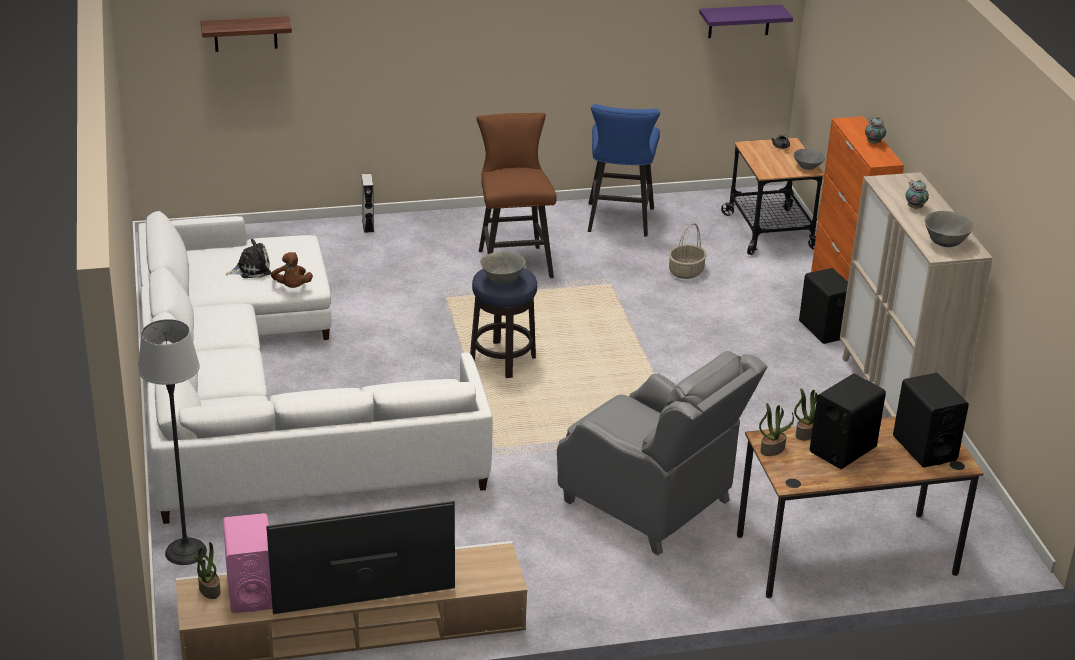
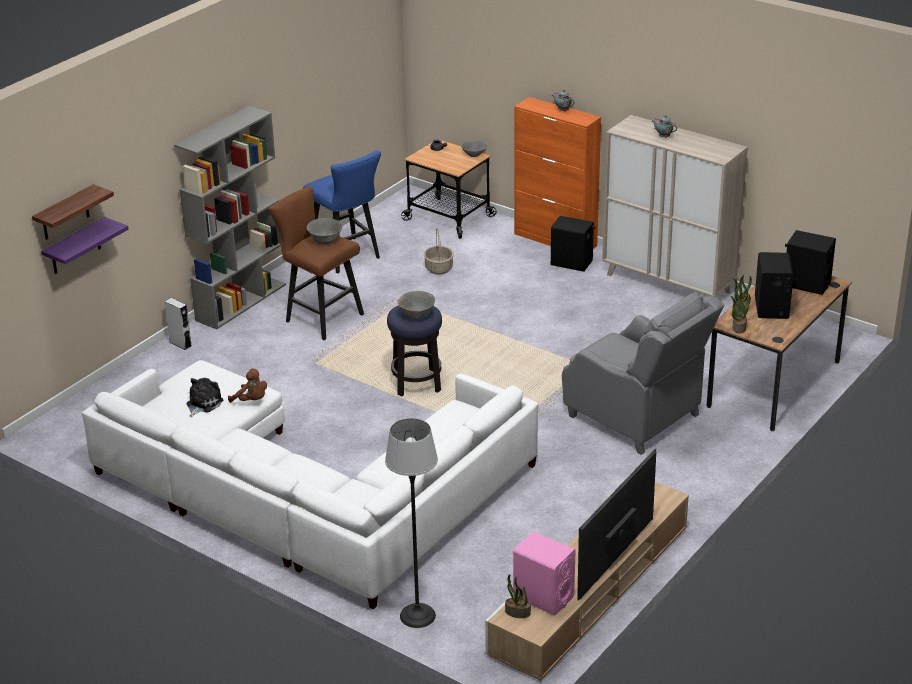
camera: 40 degrees left, 0 degrees up
(469, 216) = (241, 302): none -> grey bookcase
(650, 504) = (636, 417): grey armchair -> grey armchair turned 45 degrees clockwise
(739, 21) = (370, 64): purple shelf -> purple shelf (75, 247)
(945, 243) = (712, 150): grey bowl -> grey bowl (325, 241)

